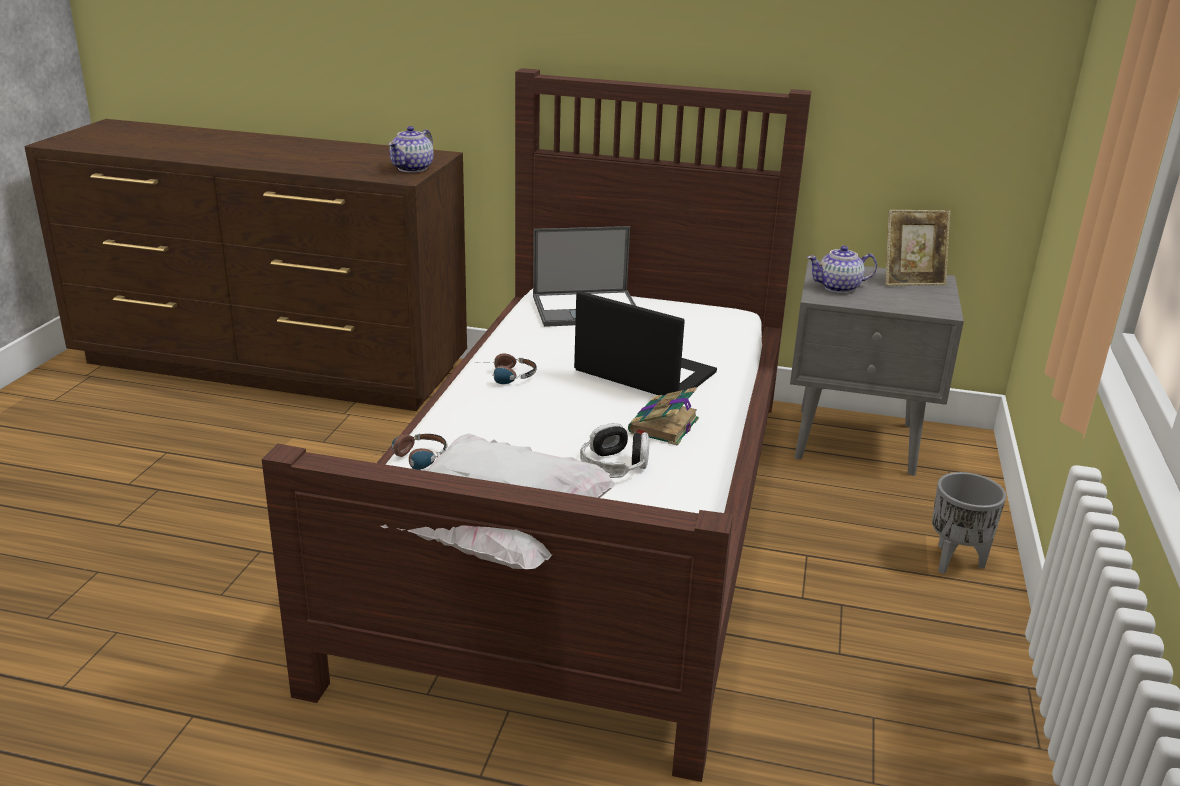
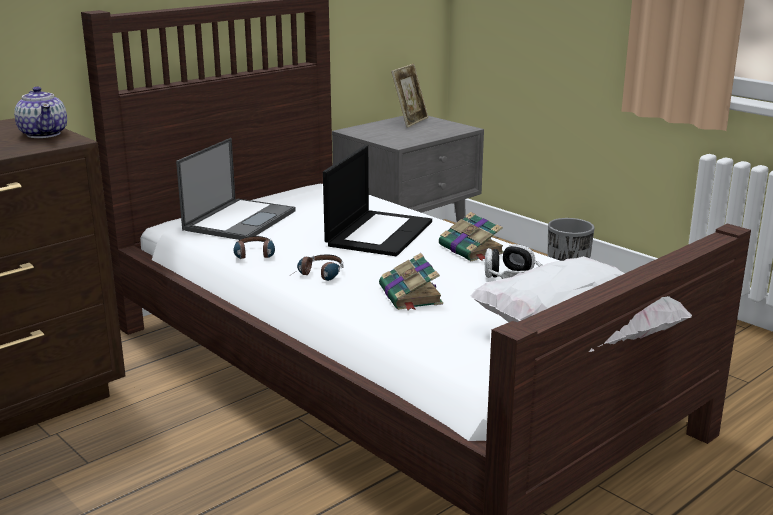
camera: 55 degrees left, 5 degrees down
(412, 461) = (423, 342): headphones -> headphones (254, 256)
(508, 428) = (411, 296): none -> book
(643, 372) = (379, 233): laptop -> laptop turned 135 degrees clockwise
(839, 287) = (392, 136): teapot -> none

